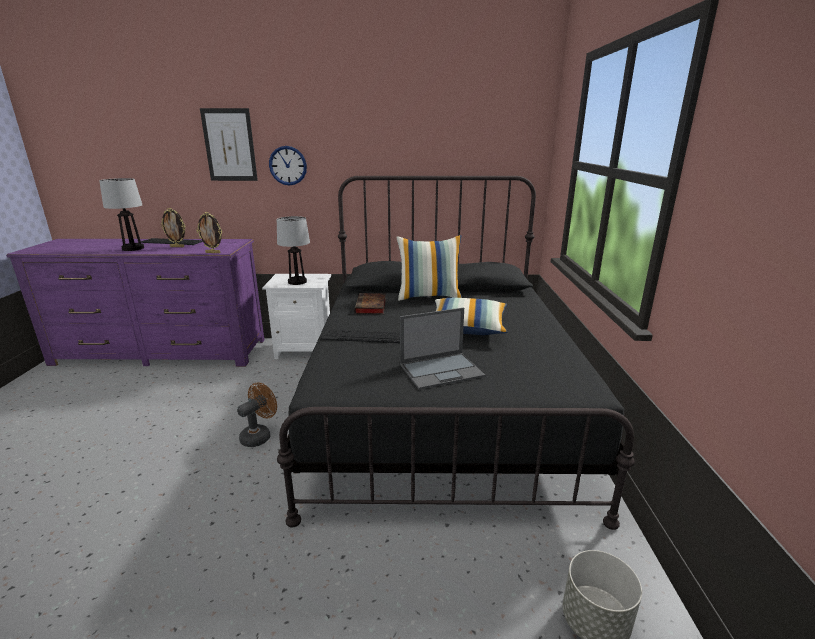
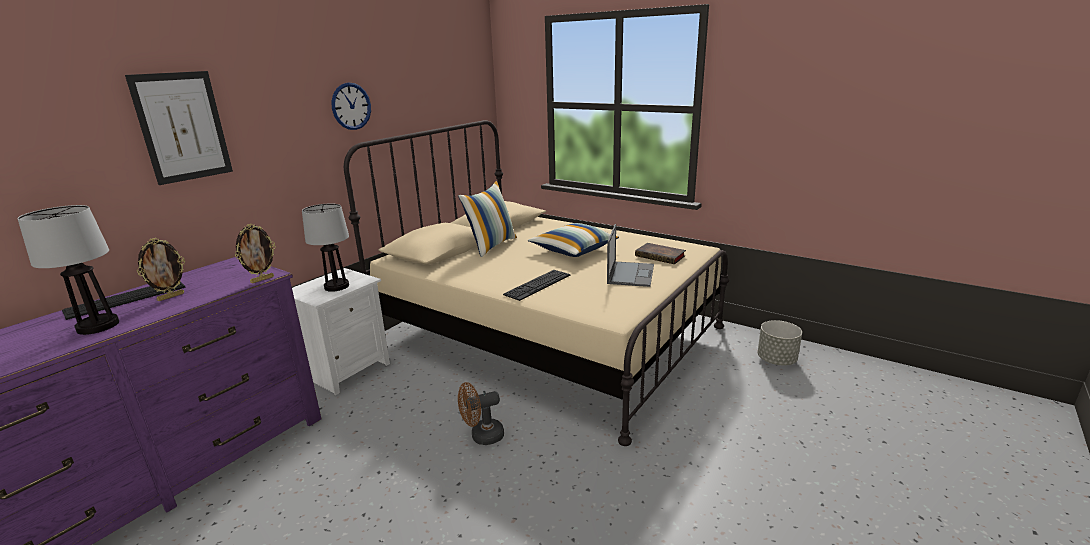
camera: 55 degrees left, 0 degrees up
(259, 435) = (482, 436): brown fan -> brown fan turned 90 degrees counterclockwise
(288, 165) = (270, 144): wall clock -> wall clock (351, 106)
(371, 307) = (478, 269): book -> book (661, 256)
(440, 406) = (548, 335): black bed -> beige bed

